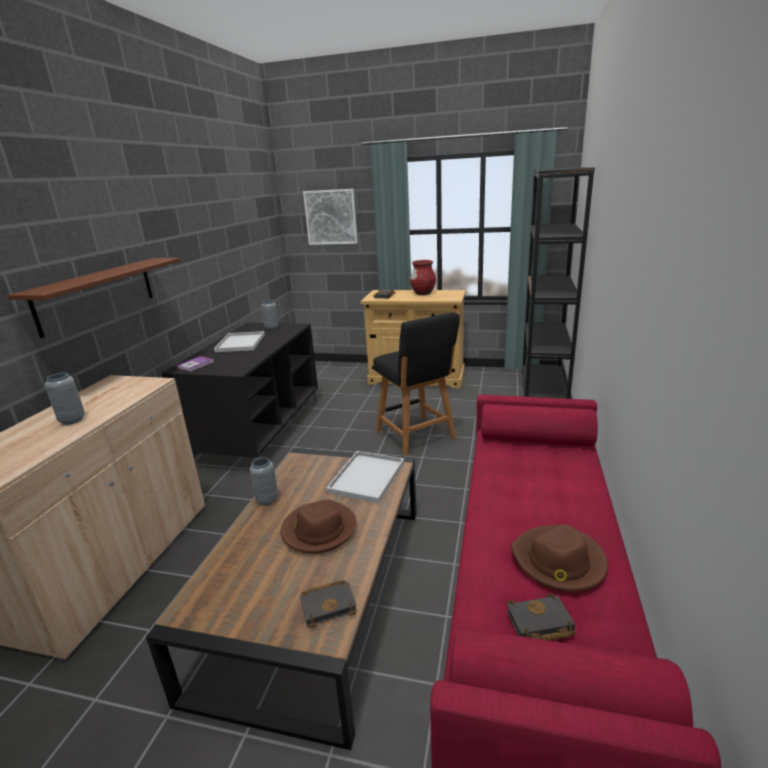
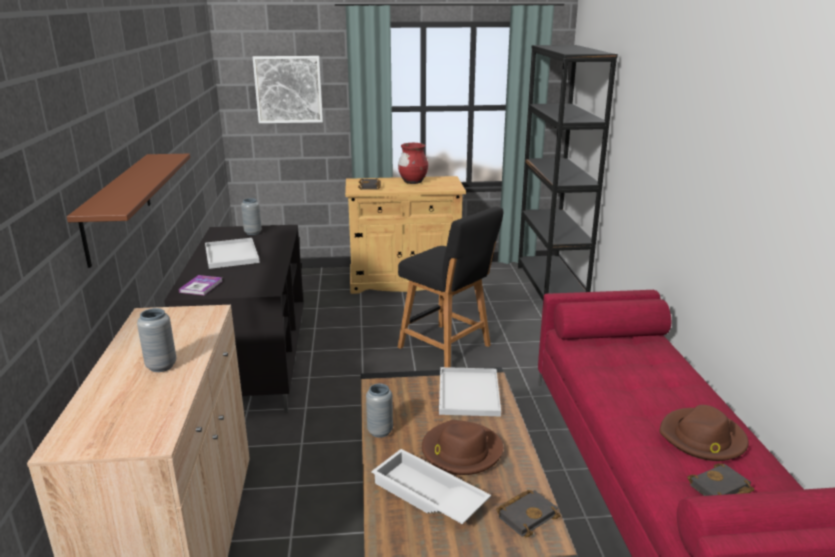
camera: 20 degrees left, 0 degrees up
(258, 566) = (427, 495): none -> white tray

